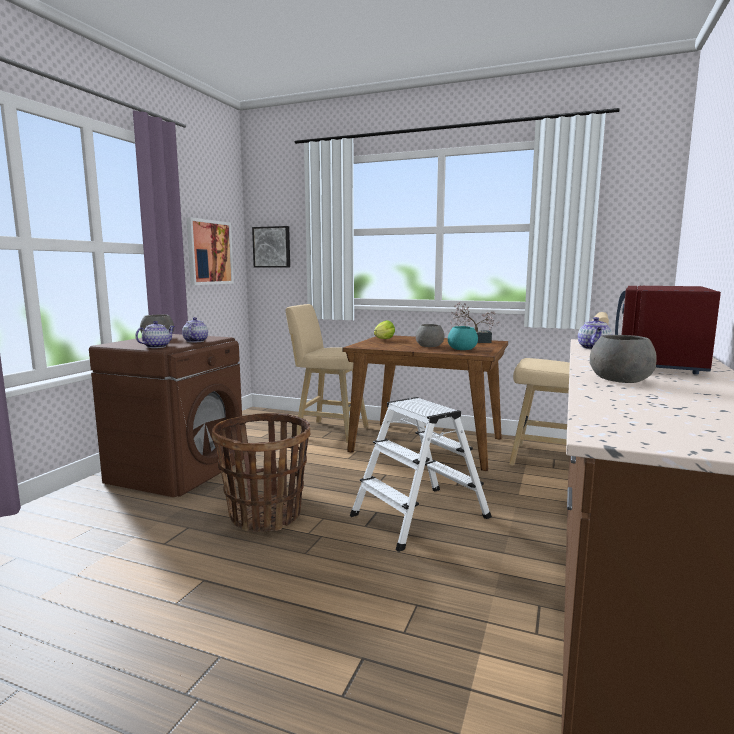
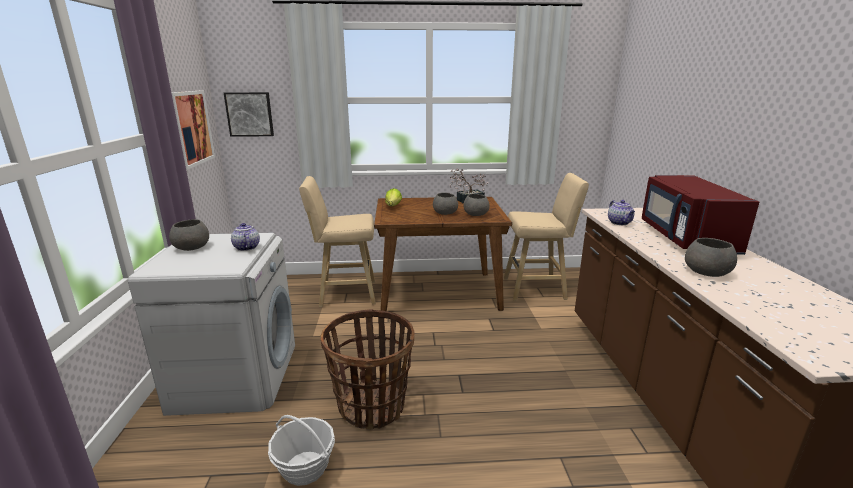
camera: 25 degrees left, 10 degrees up
(157, 347) = (220, 266): teapot -> none
(165, 542) = (305, 468): none -> basket
(180, 470) = (239, 375): brown washing machine -> white washing machine
(420, 516) = (494, 369): white step ladder -> none
(462, 349) = (475, 214): turquoise bowl -> grey bowl

